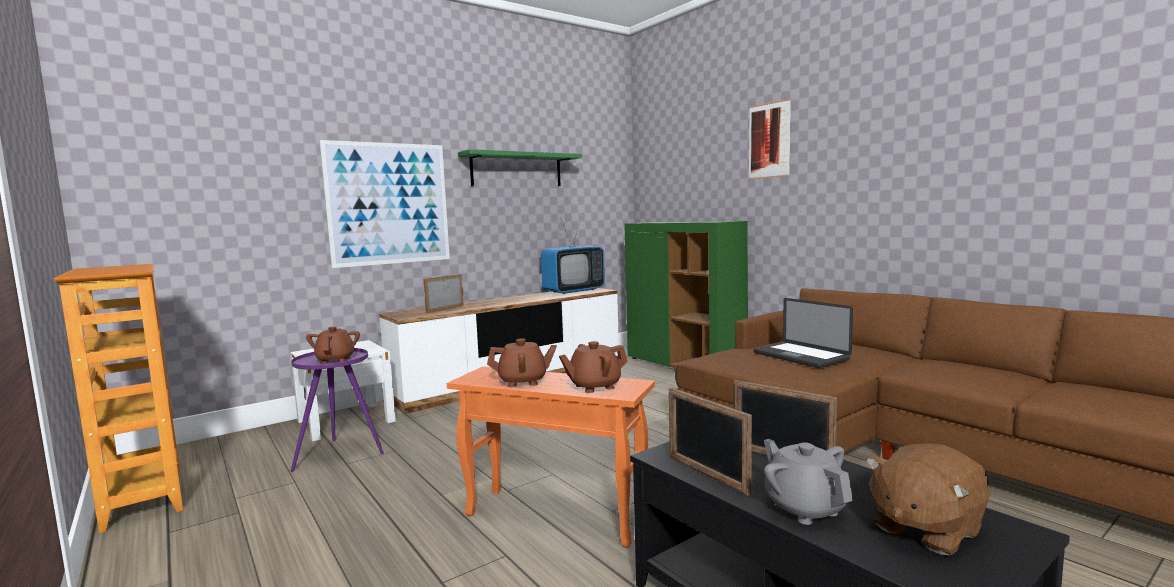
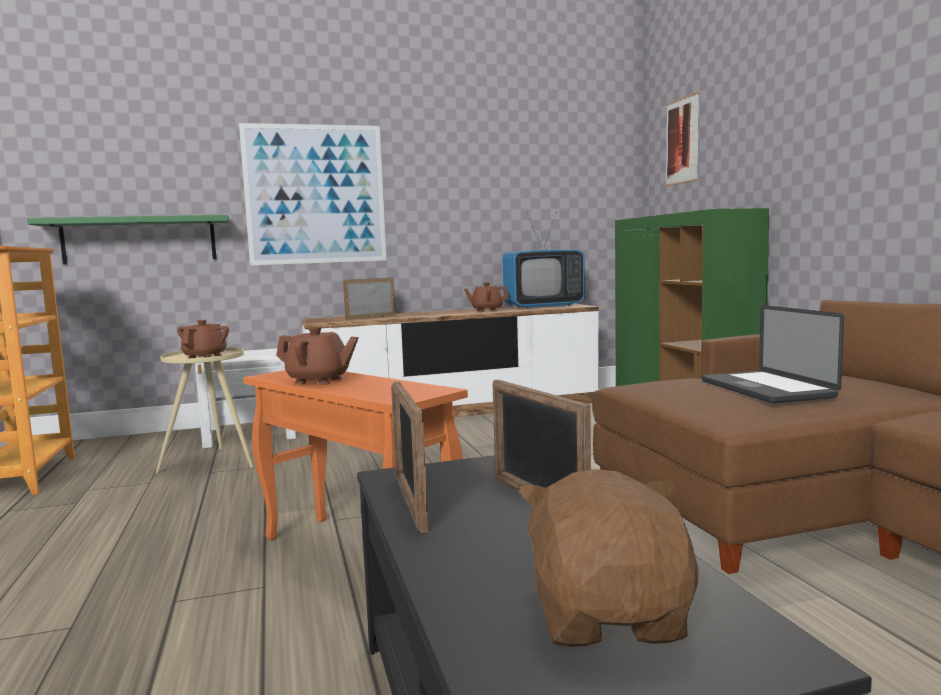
camera: 20 degrees right, 0 degrees up
(339, 455) = (212, 464): purple side table -> beige side table
(517, 170) = (475, 154): green shelf -> green shelf (139, 240)
(594, 386) = (383, 390): brown teapot -> brown teapot (486, 310)
(769, 140) = (801, 88): picture -> picture (682, 141)
(804, 508) = (470, 559): grey teapot -> none
(925, 529) = (609, 616): brown plush toy -> brown plush toy turned 105 degrees clockwise

